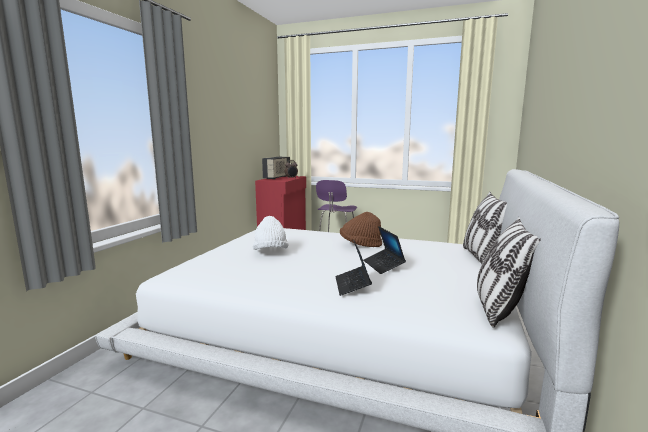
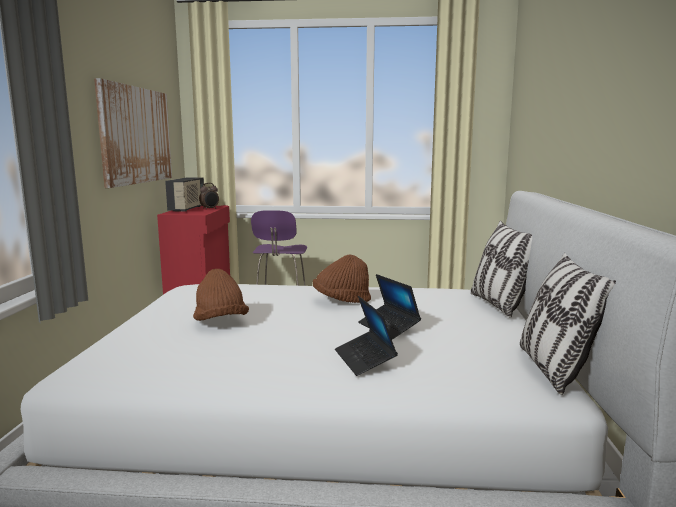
camera: 15 degrees left, 0 degrees up
(242, 127) = (136, 135): none -> picture
(270, 252) = (220, 322): white hat -> brown hat

